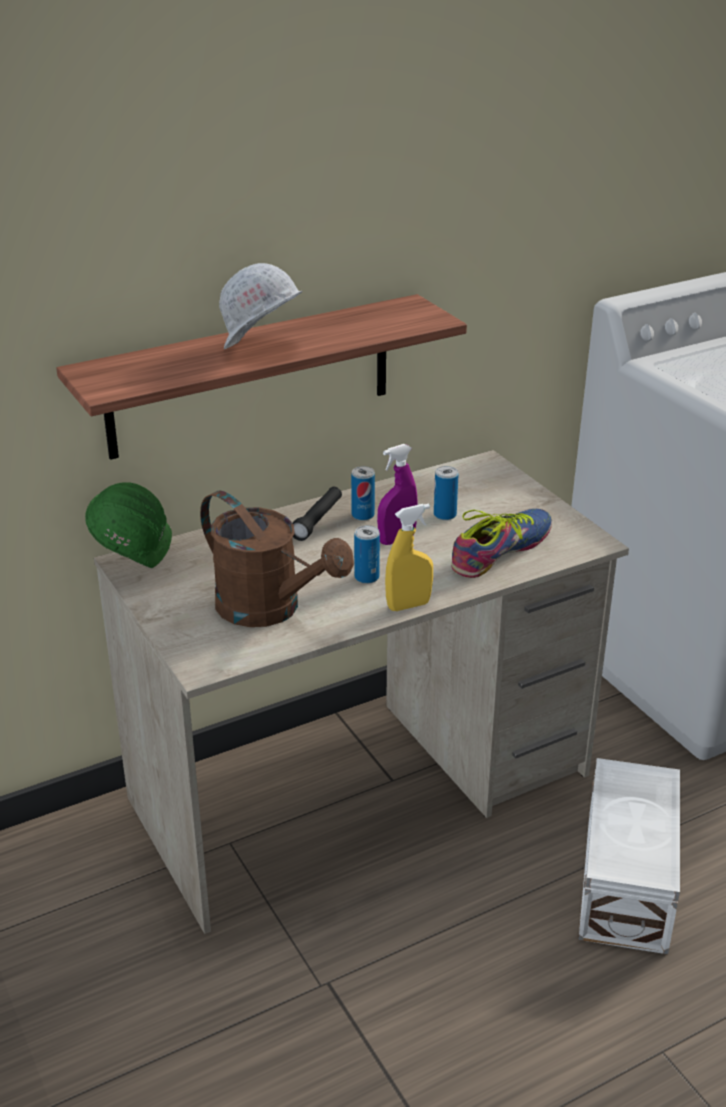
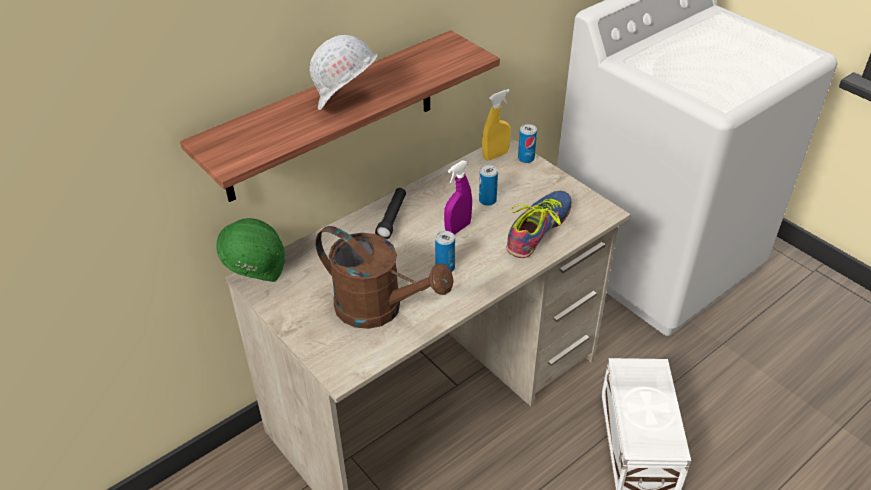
camera: 10 degrees left, 10 degrees up
(363, 515) = (425, 208): can -> can (526, 158)
(408, 605) = (484, 290): yellow spray bottle -> yellow spray bottle (495, 155)

